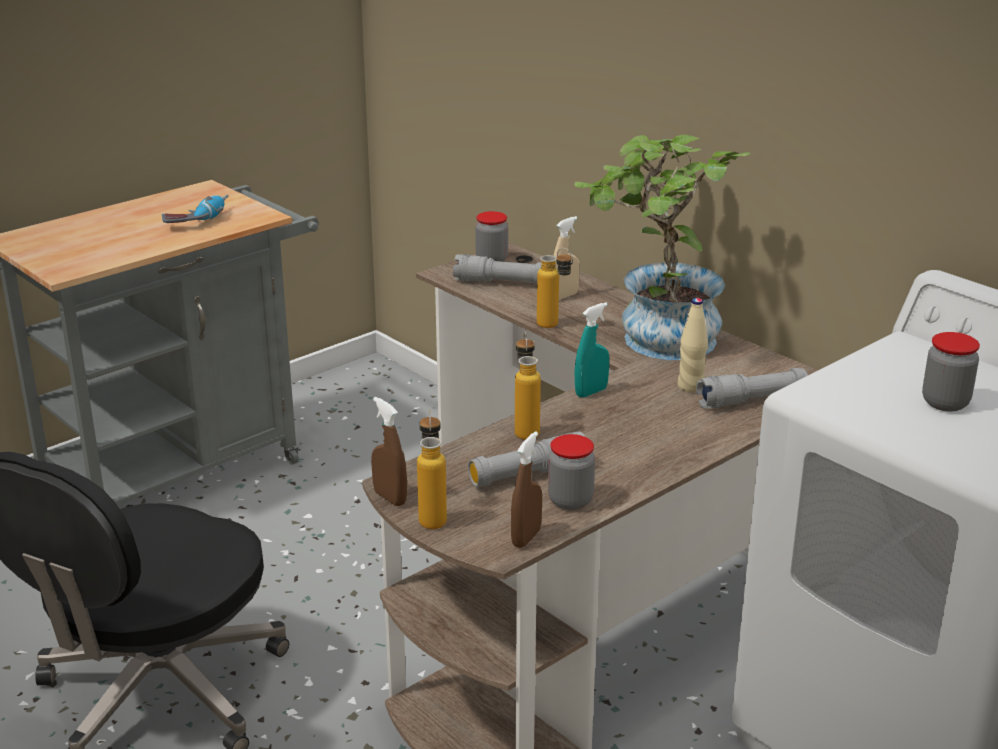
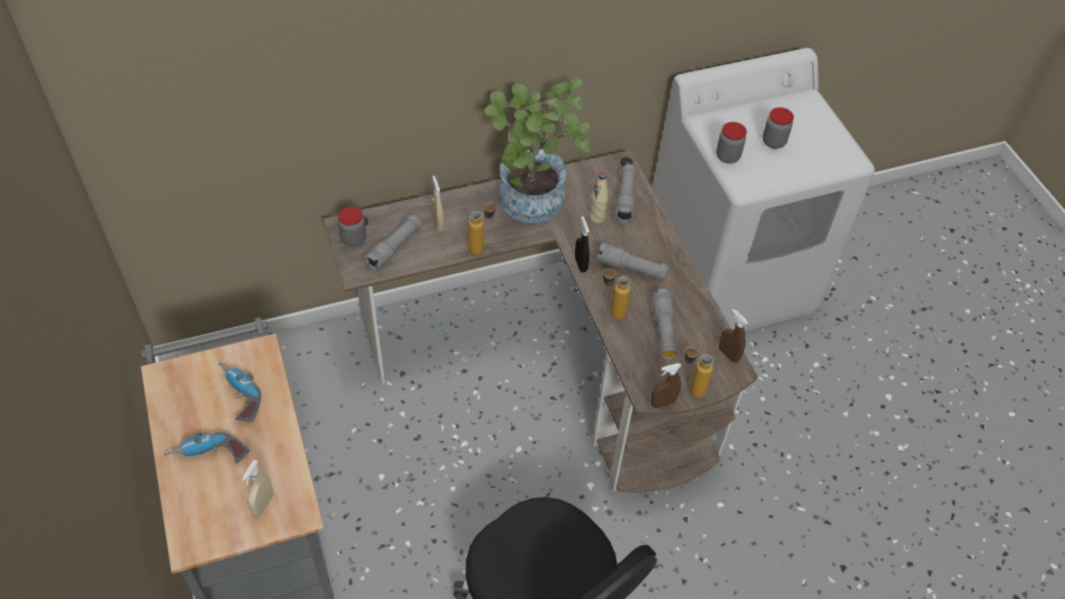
camera: 70 degrees left, 25 degrees up
(69, 255) = (263, 504): none -> beige spray bottle
(118, 223) = (208, 456): none -> power drill
(570, 501) = (699, 321): jar -> jar (727, 156)
(591, 392) = (580, 264): turquoise spray bottle -> black spray bottle
(621, 429) = (632, 269): none -> grey flashlight

